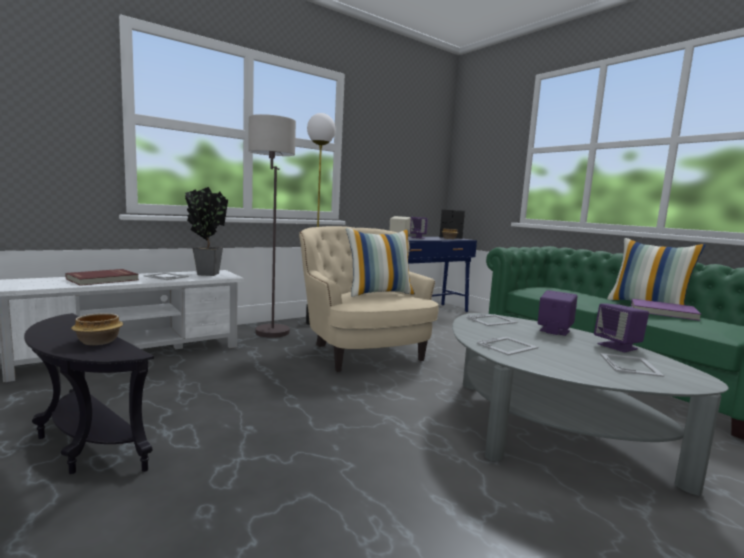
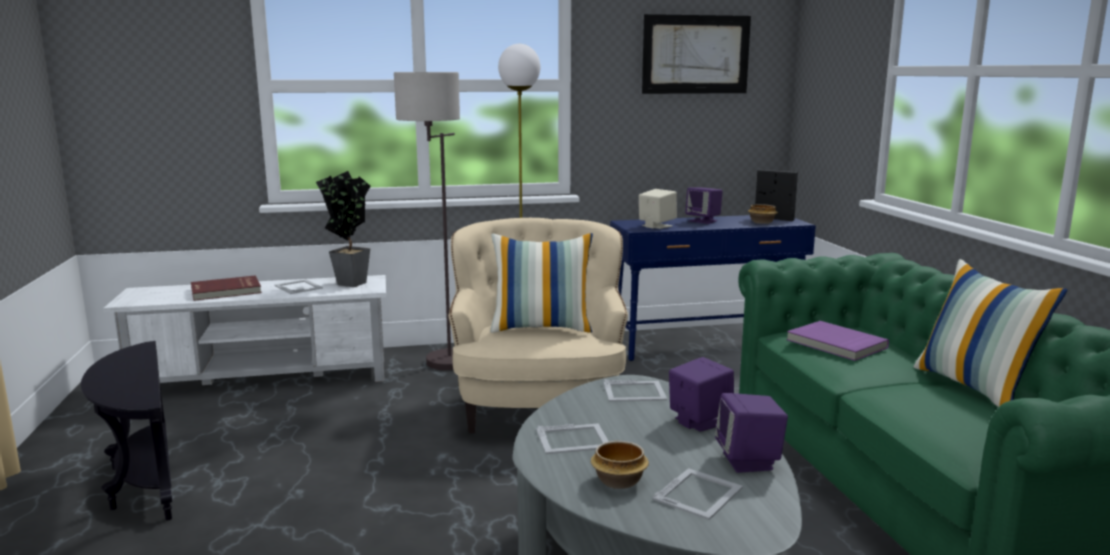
camera: 25 degrees right, 5 degrees up
(97, 342) = (134, 384): bowl -> bowl (618, 482)
(406, 140) = (696, 54): none -> picture
(663, 312) = (946, 407): purple book -> purple book (835, 344)

